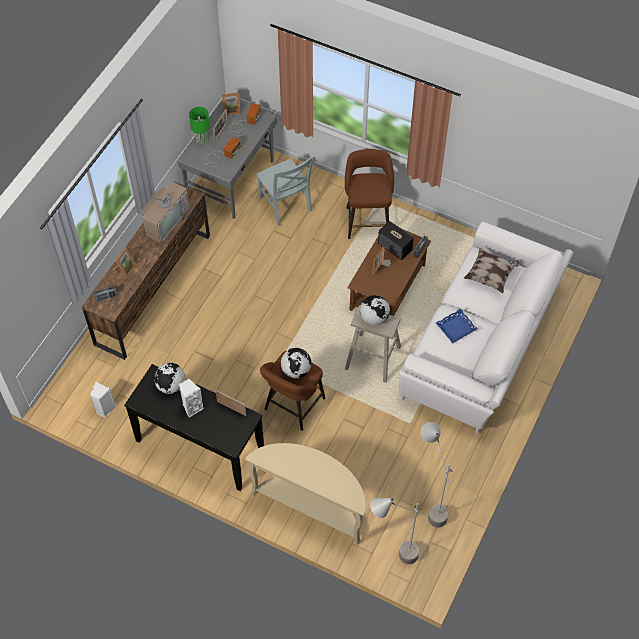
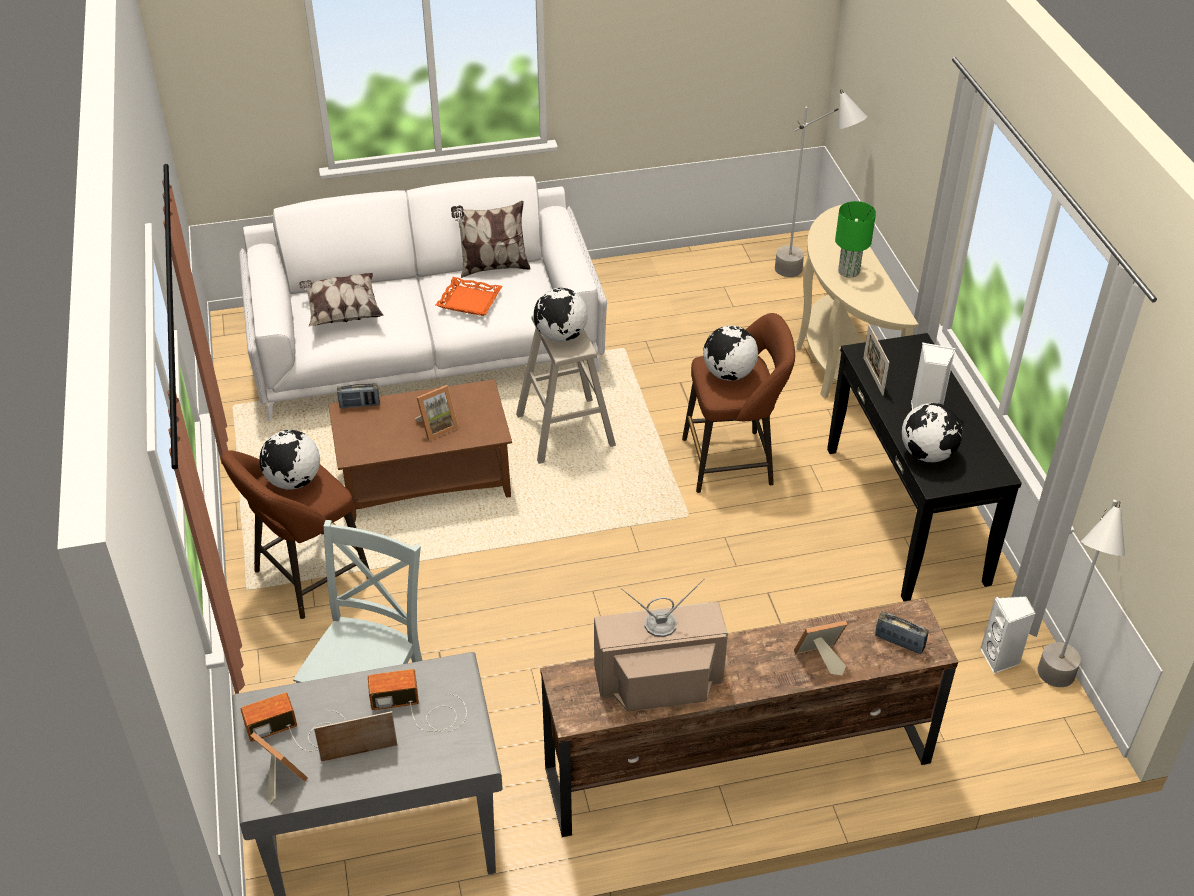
camera: 130 degrees left, 15 degrees down
(201, 139) = (408, 772): green table lamp -> green table lamp (849, 271)
(373, 187) = (293, 481): none -> globe
(395, 247) = (381, 431): speaker -> none
(429, 505) = (710, 282): grey floor lamp -> grey floor lamp (1050, 695)
(456, 327) = (469, 301): blue tray -> orange tray
(478, 356) = (492, 267): none -> pillow

